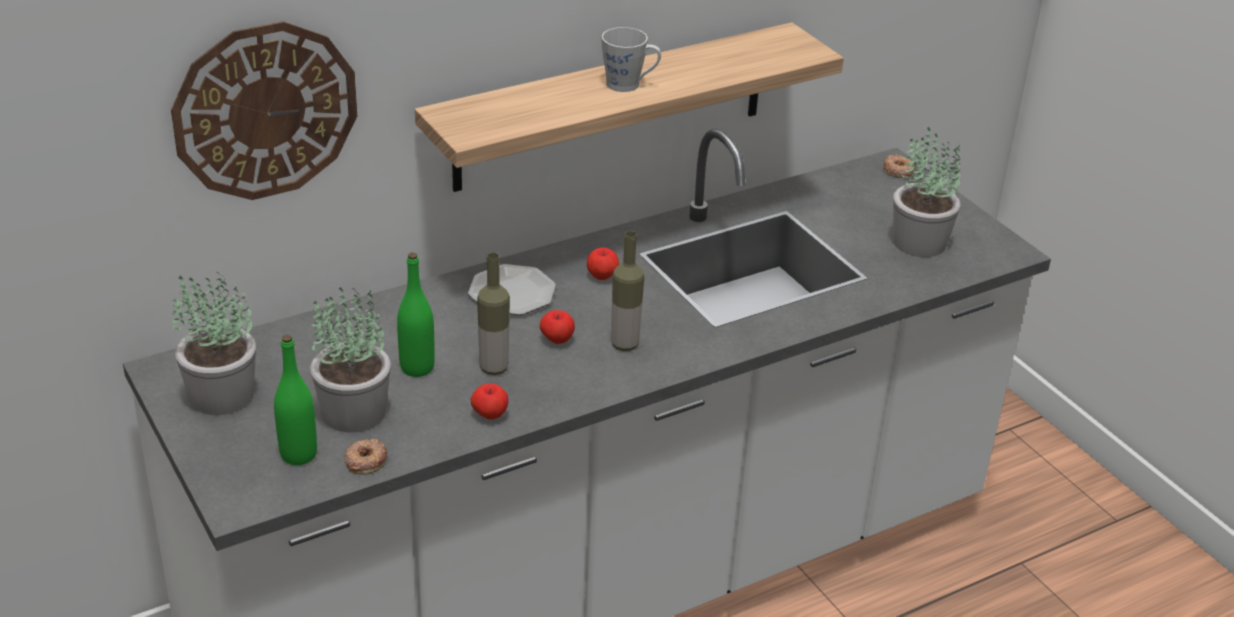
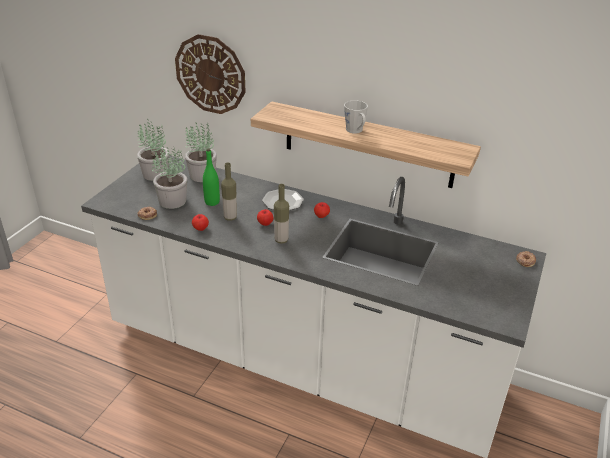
camera: 55 degrees right, 0 degrees up
(298, 454) = (138, 201): green bottle -> none
(918, 242) = (471, 290): potted plant -> potted plant (202, 175)

